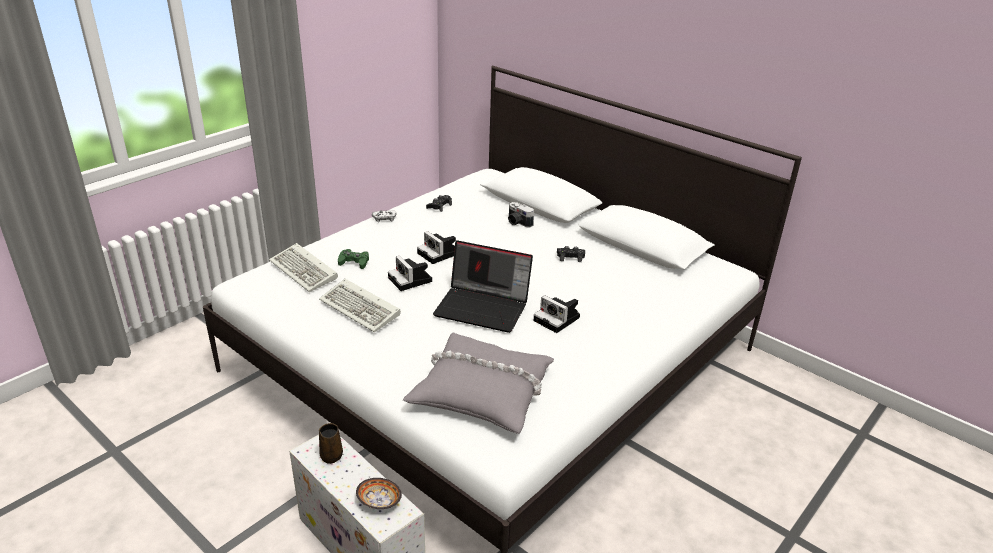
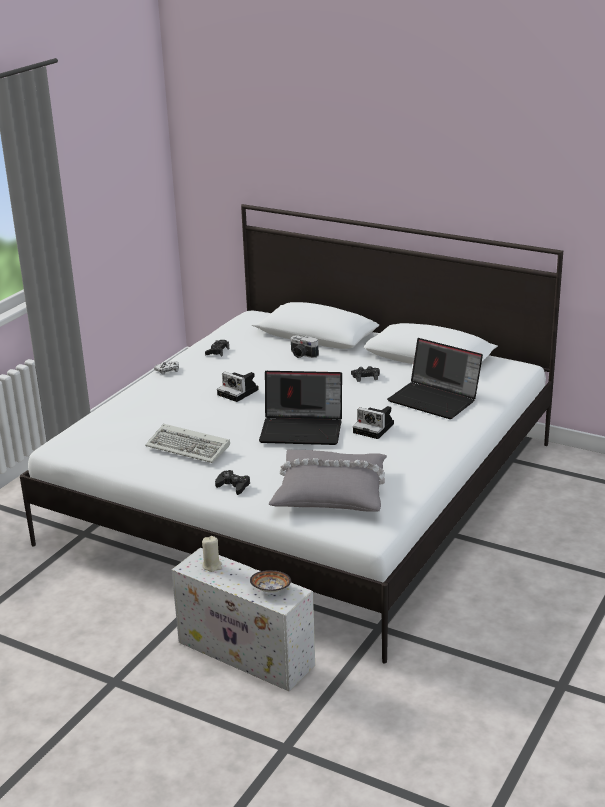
camera: 10 degrees left, 5 degrees down
(305, 271) = (117, 425): keyboard -> none
(332, 455) = (212, 566): brown mug -> beige candle
(354, 262) = (160, 411): green game controller -> none
(384, 364) = (233, 486): none -> black game controller
(411, 280) = (224, 418): camera -> none
(633, 295) = (435, 399): none -> laptop

